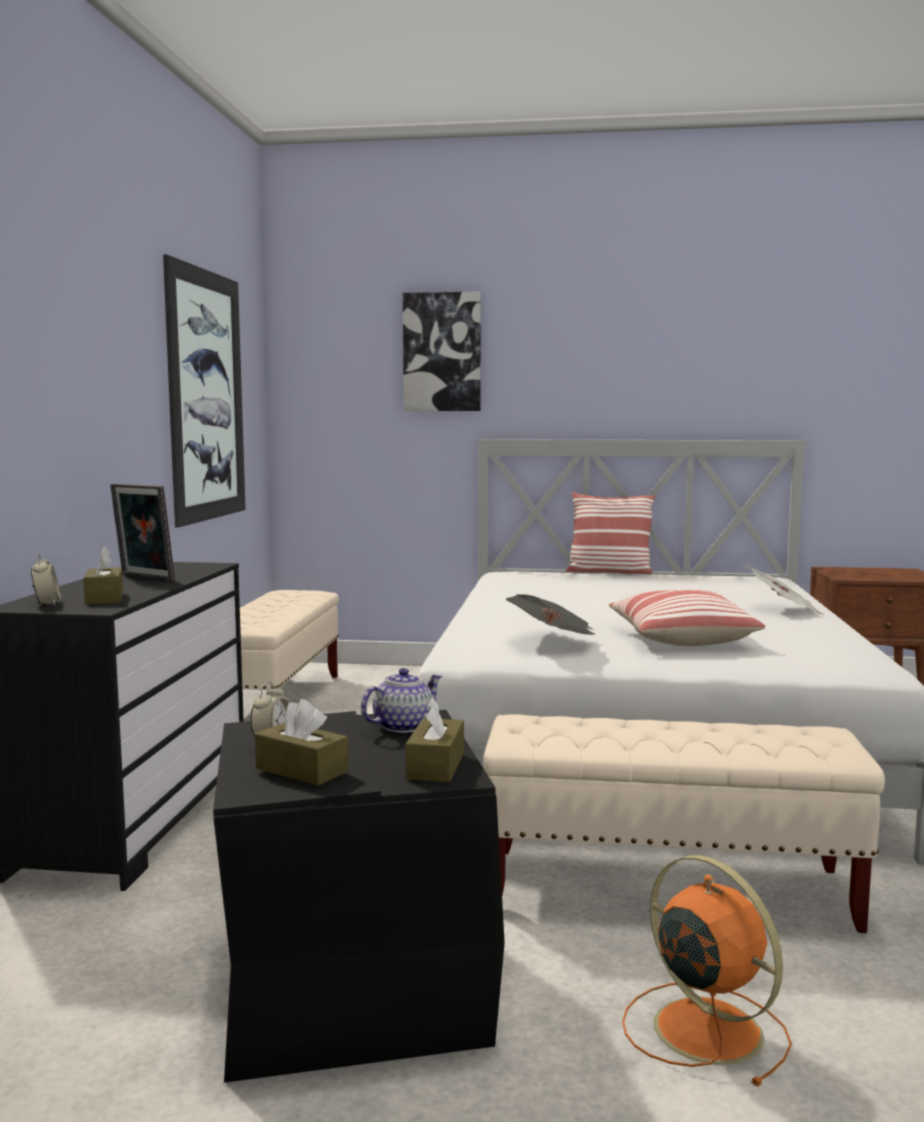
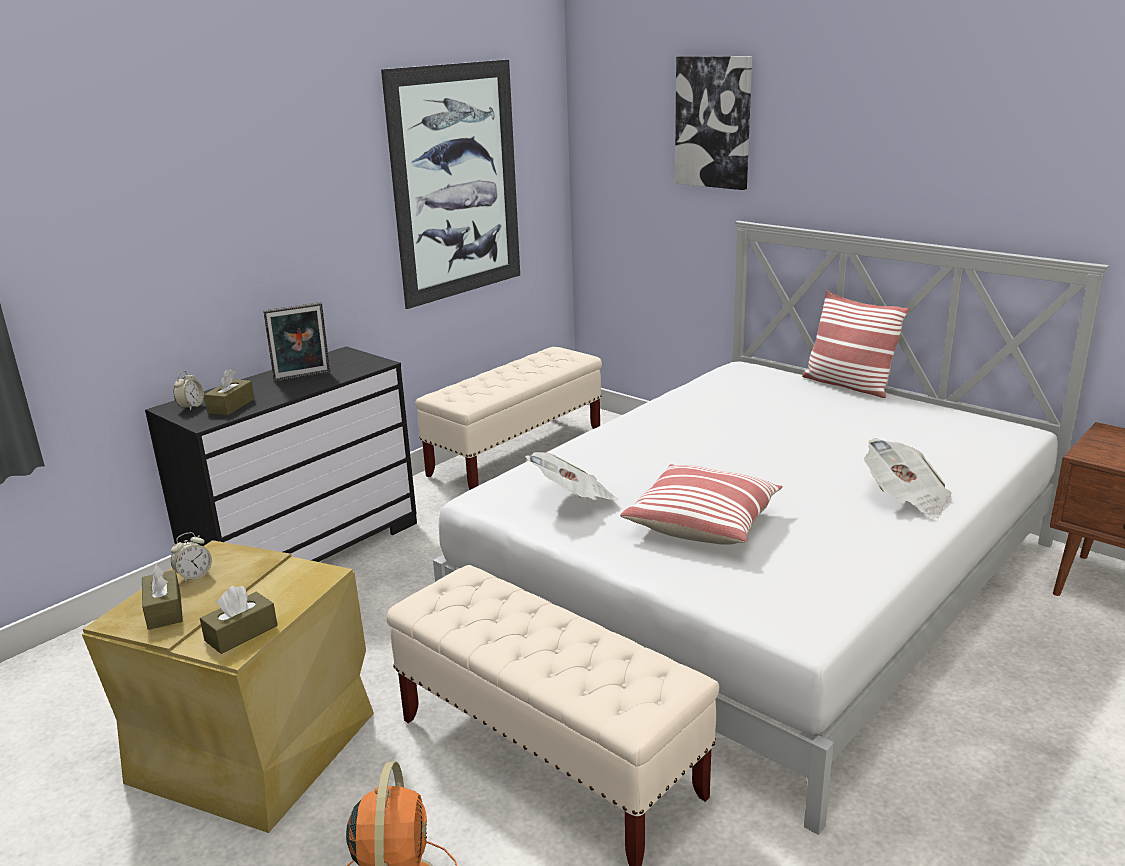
camera: 35 degrees right, 15 degrees up
(144, 577) = (302, 377): picture frame -> picture frame turned 90 degrees counterclockwise
(355, 984) = (257, 746): black storage box -> beige storage box
(403, 726) = (294, 580): teapot -> none

